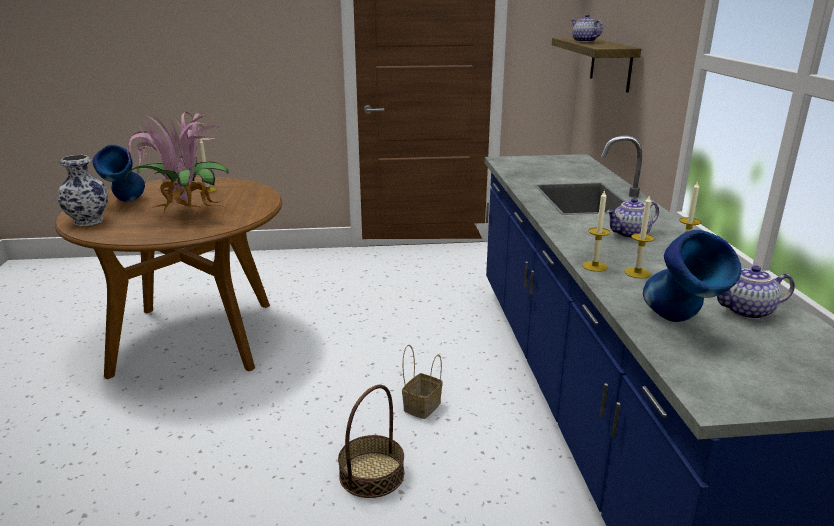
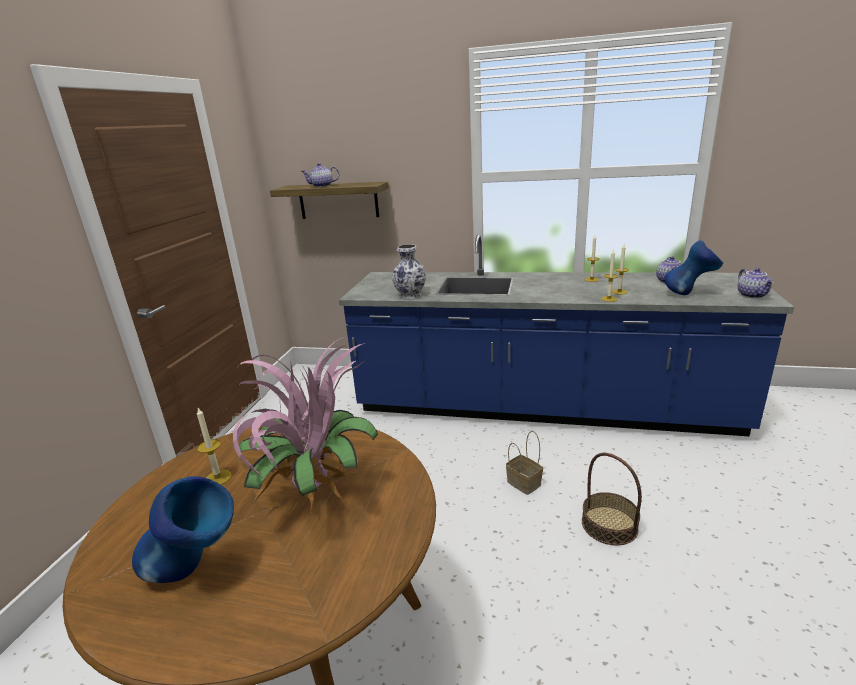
camera: 70 degrees left, 0 degrees up
(88, 221) = (267, 618): vase -> vase (410, 295)
(630, 235) = (556, 285): teapot -> teapot (753, 295)

